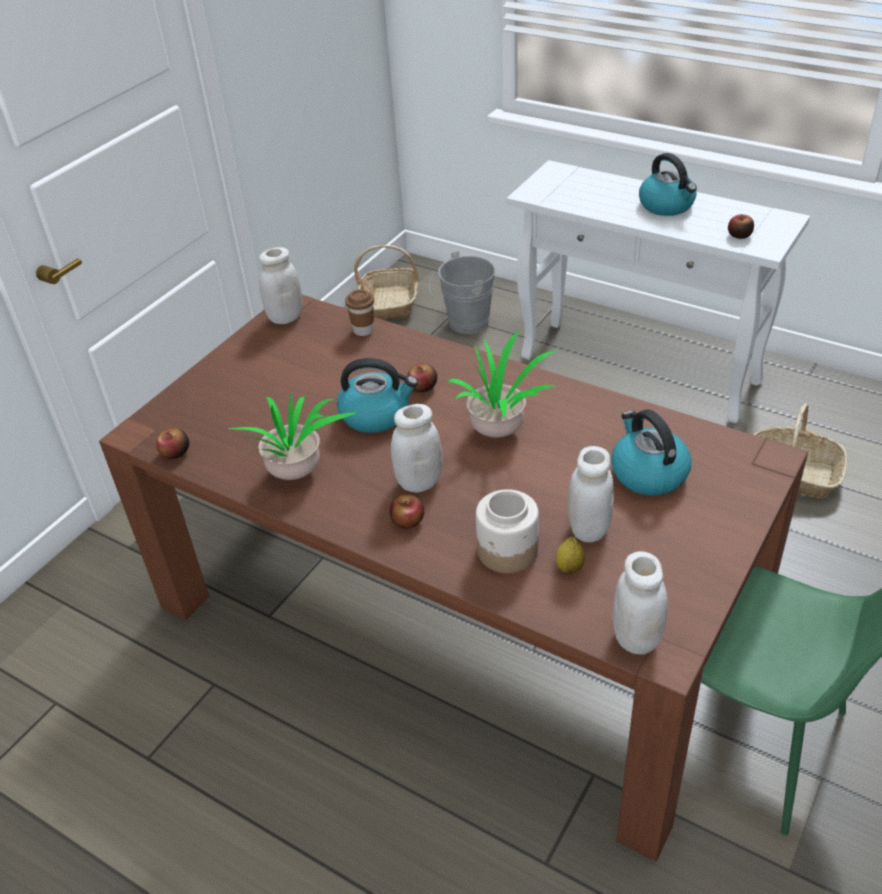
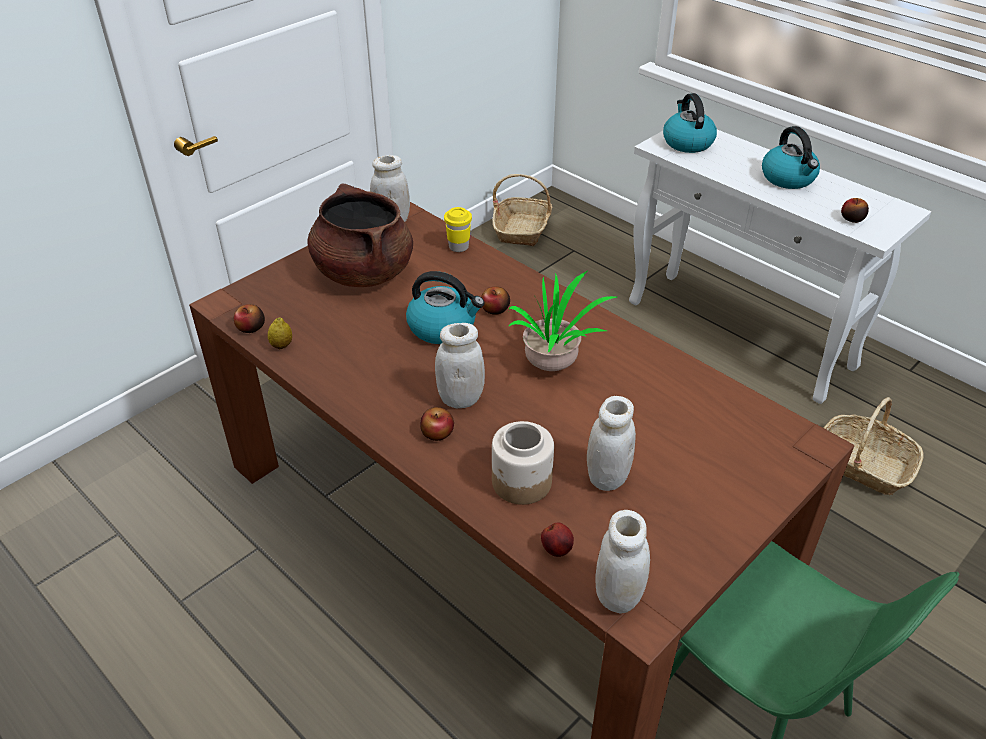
camera: 10 degrees right, 0 degrees up
(274, 374) = (363, 272): none -> brown cooking pot
(296, 476) = (350, 370): potted plant -> none
(363, 330) = (458, 247): brown cup -> yellow cup
(464, 323) = (584, 260): grey bucket -> none
(564, 608) = (557, 549): none -> apple
(569, 568) = (575, 512): lemon -> lemon (282, 345)
(648, 473) = (684, 434): kettle -> kettle (687, 142)

